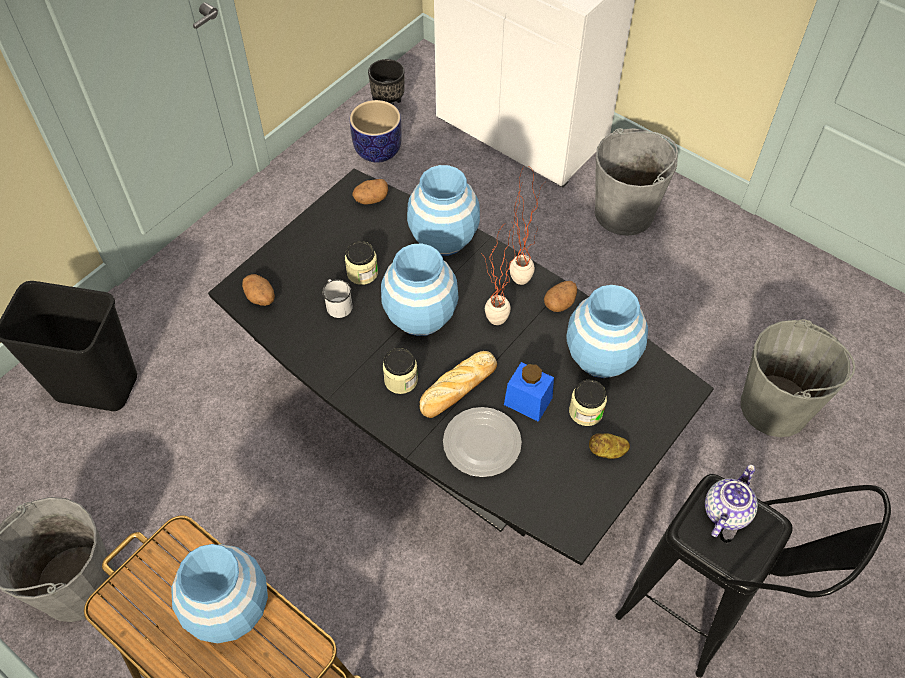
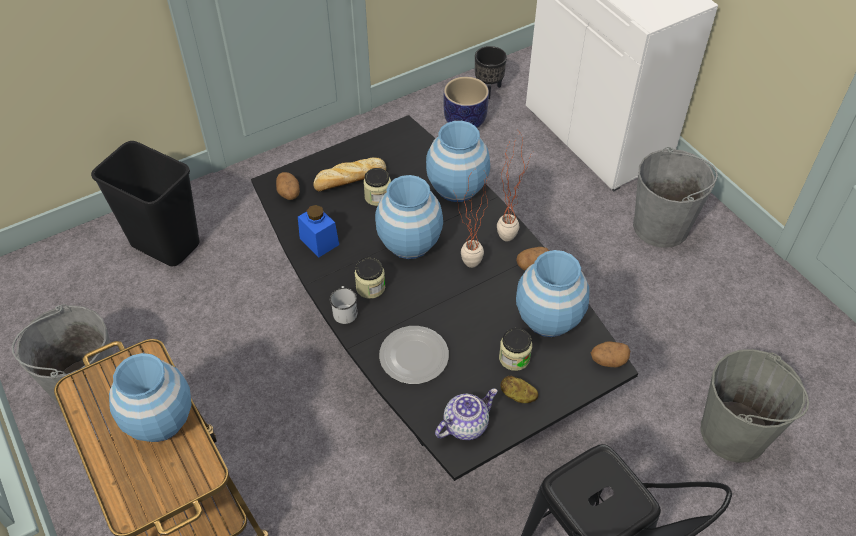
camera: 20 degrees right, 5 degrees down
(337, 304) = (347, 215): white mug -> white mug (345, 311)
(371, 199) = (411, 142): potato -> potato (608, 360)
(457, 389) = (413, 308): bread -> bread (349, 180)
(528, 401) = (468, 335): blue jar -> blue jar (319, 241)
(725, 511) = (603, 479): teapot -> teapot (465, 424)

